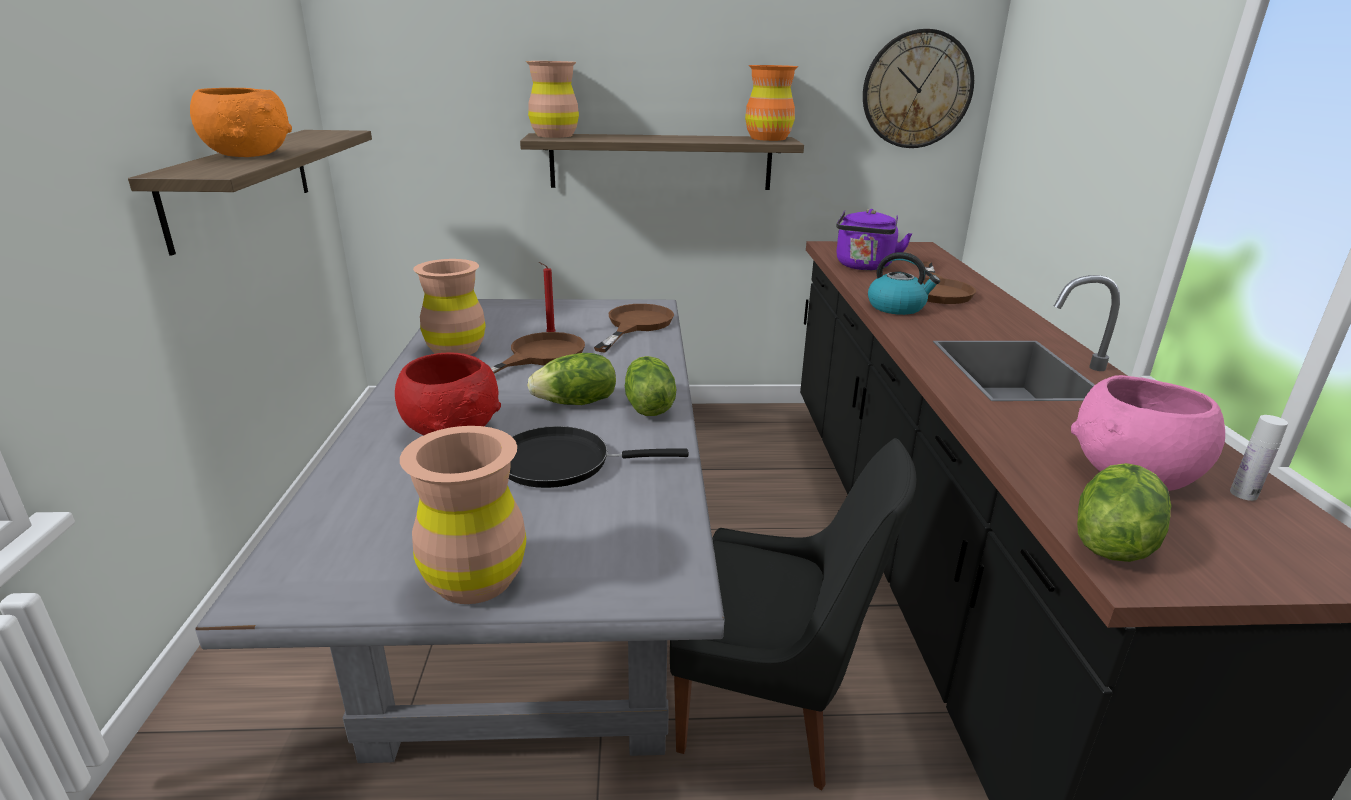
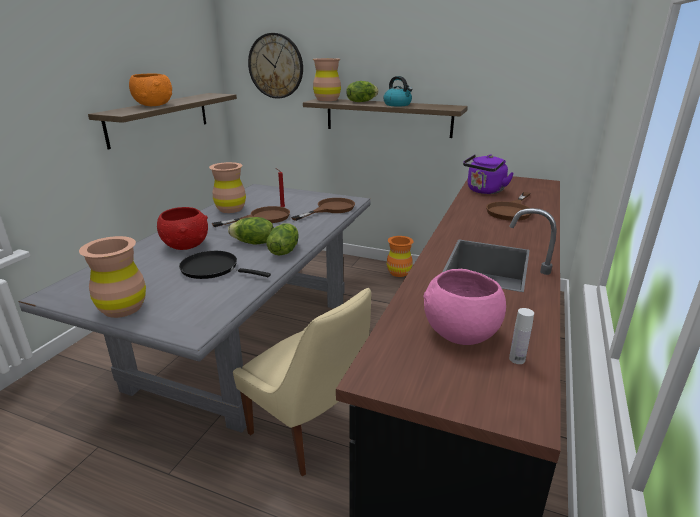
camera: 25 degrees right, 0 degrees up
(768, 138) = (447, 106): orange vase -> orange vase (399, 272)
(771, 709) = (310, 430): black chair -> beige chair
(897, 307) = (466, 217): kettle -> kettle (398, 105)
(917, 90) = (554, 77): wall clock -> wall clock (276, 66)
(1110, 541) = (387, 360): lettuce -> lettuce (361, 102)

